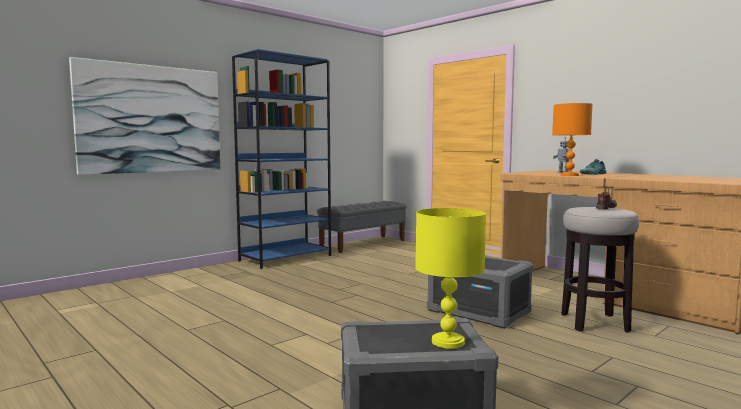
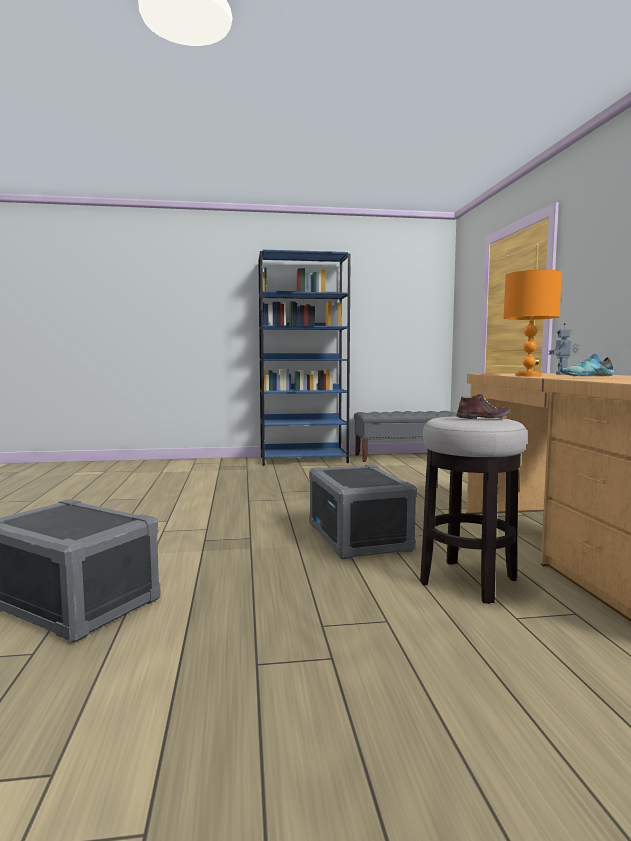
camera: 35 degrees right, 0 degrees up
(151, 119) = (181, 322): picture -> none
(448, 341) = (74, 529): yellow table lamp -> none

